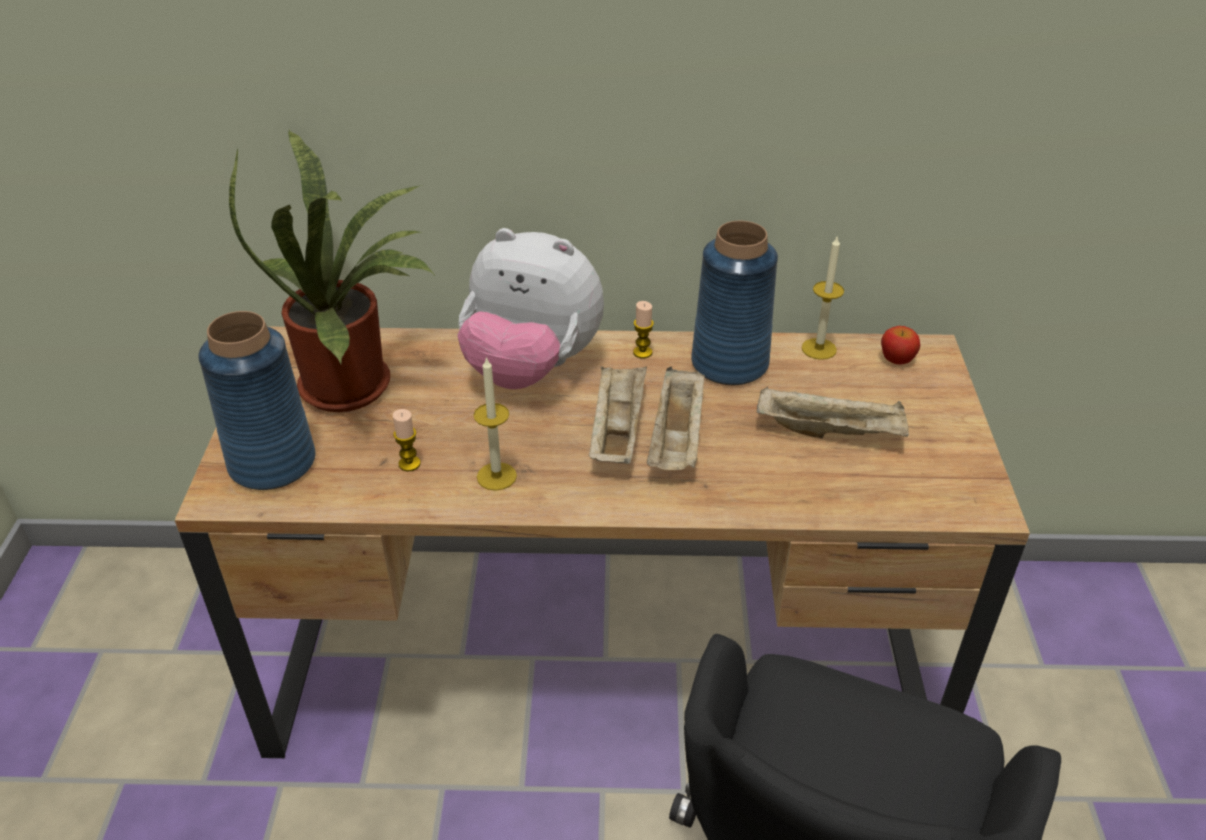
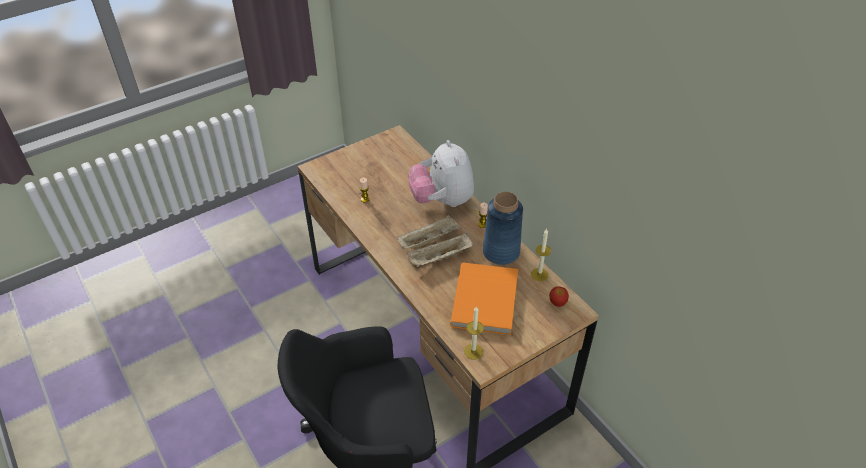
camera: 55 degrees right, 5 degrees up
(272, 463) = (337, 169): blue vase -> none
(356, 385) = (391, 164): potted plant -> none
(496, 476) = (377, 223): candle -> candle (473, 351)
(831, 432) = (486, 300): beige tray -> orange book

